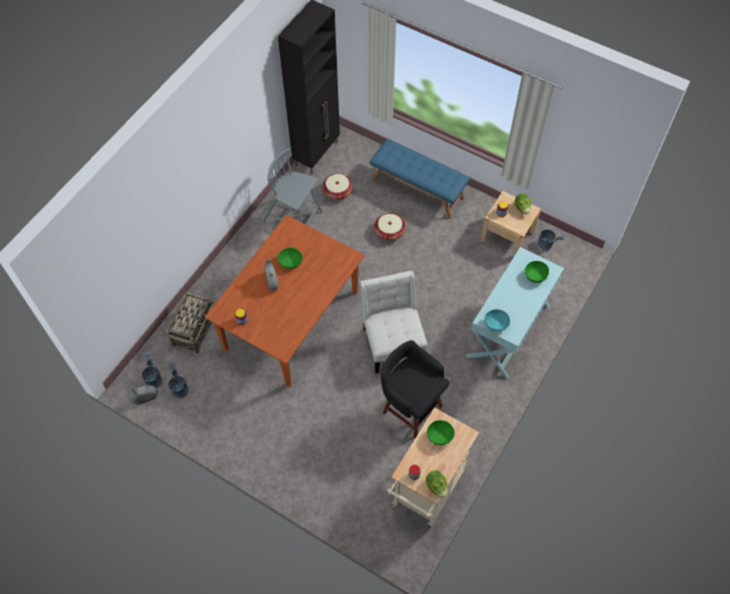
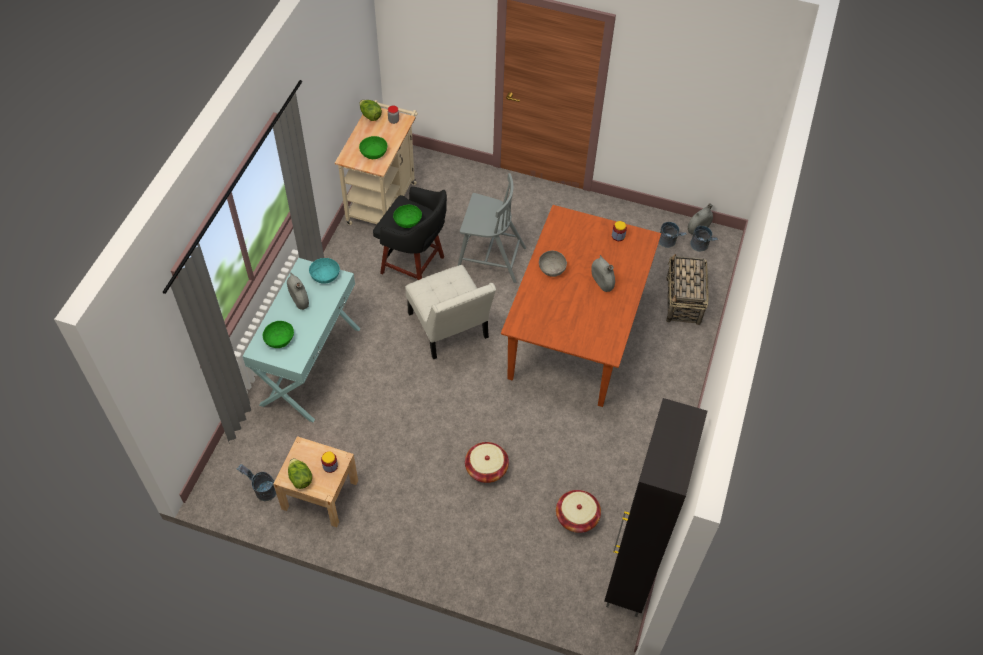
camera: 165 degrees right, 5 degrees down
(290, 262) = (589, 307): green bowl -> green bowl (408, 221)
(293, 217) = (624, 464): grey chair -> grey chair (489, 259)
(308, 299) = (552, 269): none -> grey bowl
(418, 189) = (460, 545): blue bench -> none
(518, 307) = (299, 299): none -> grey vase

